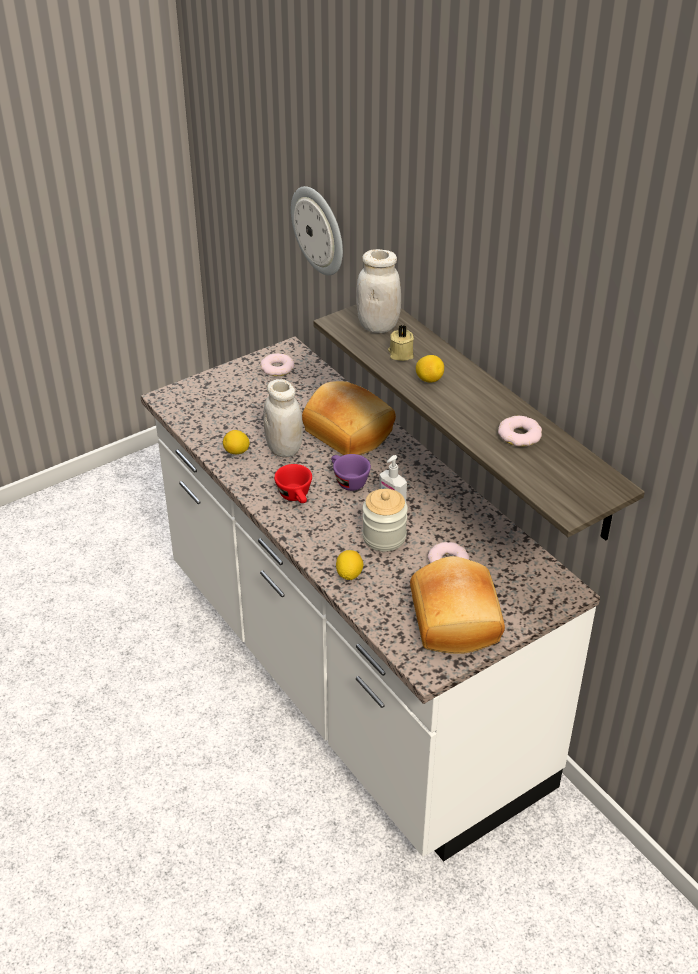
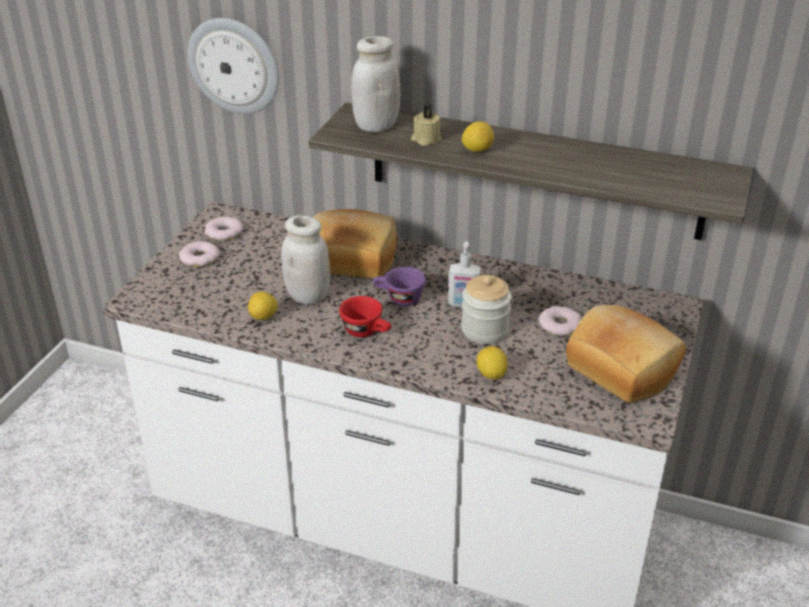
camera: 35 degrees left, 5 degrees down
(519, 435) = (608, 163): donut -> donut (200, 258)

